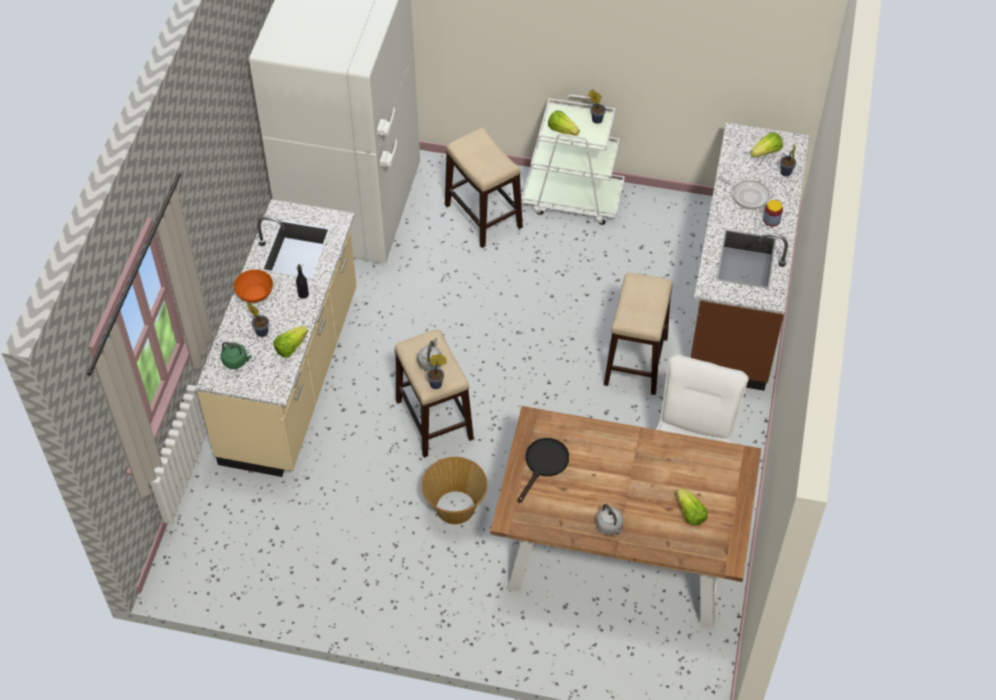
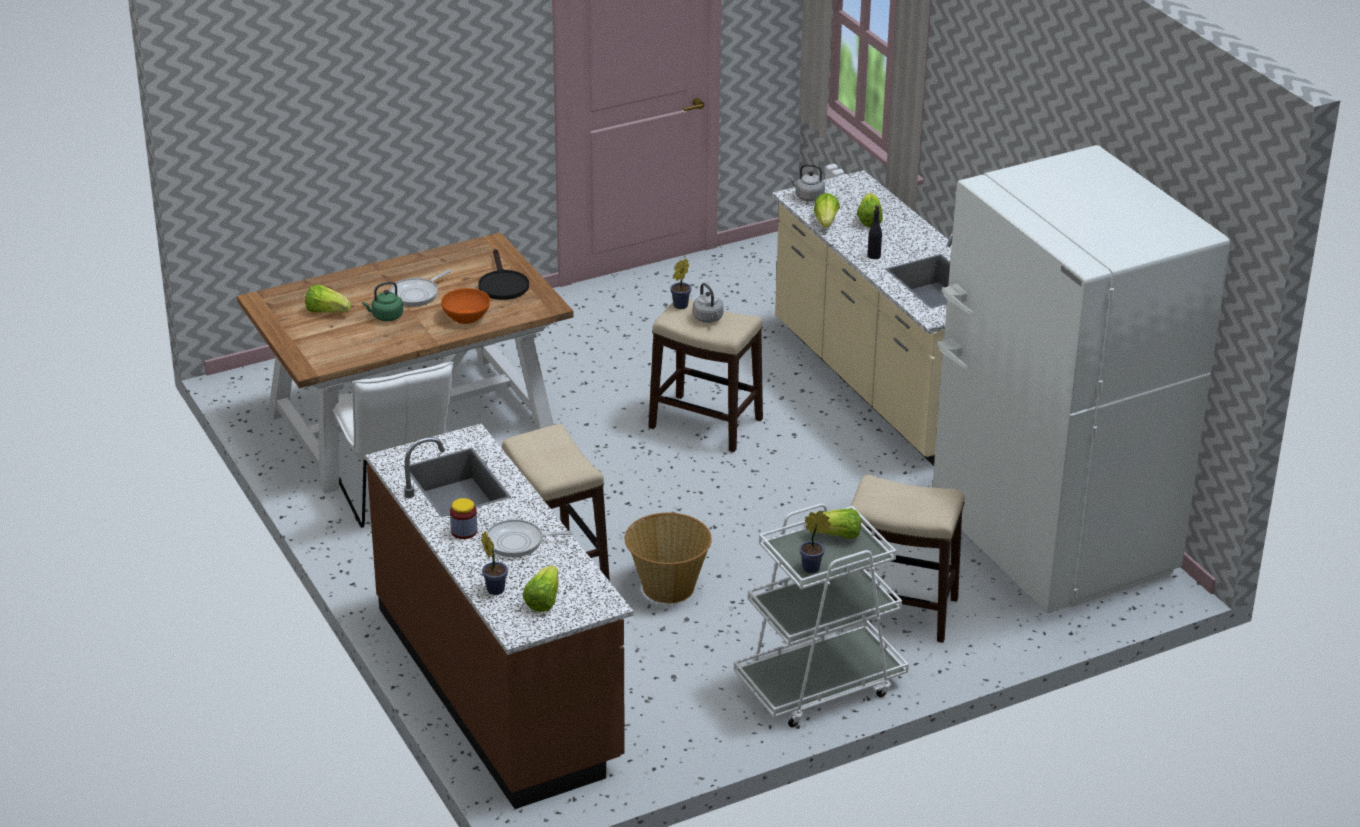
camera: 140 degrees right, 20 degrees down
(236, 361) = (857, 196): green kettle -> green kettle (385, 317)
(254, 294) = (917, 238): orange bowl -> orange bowl (466, 316)
(261, 331) = (869, 220): potted plant -> lettuce
(455, 508) = (603, 378): basket -> basket (667, 587)
(610, 527) = (394, 275): grey kettle -> grey kettle (807, 197)
(611, 492) = (417, 294): none -> frying pan

